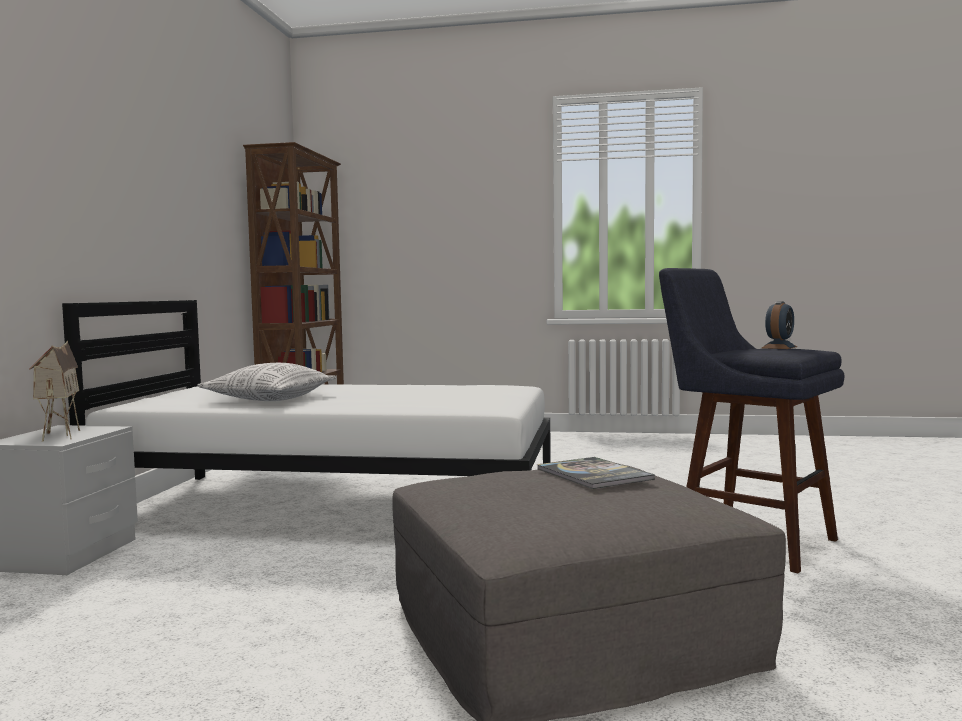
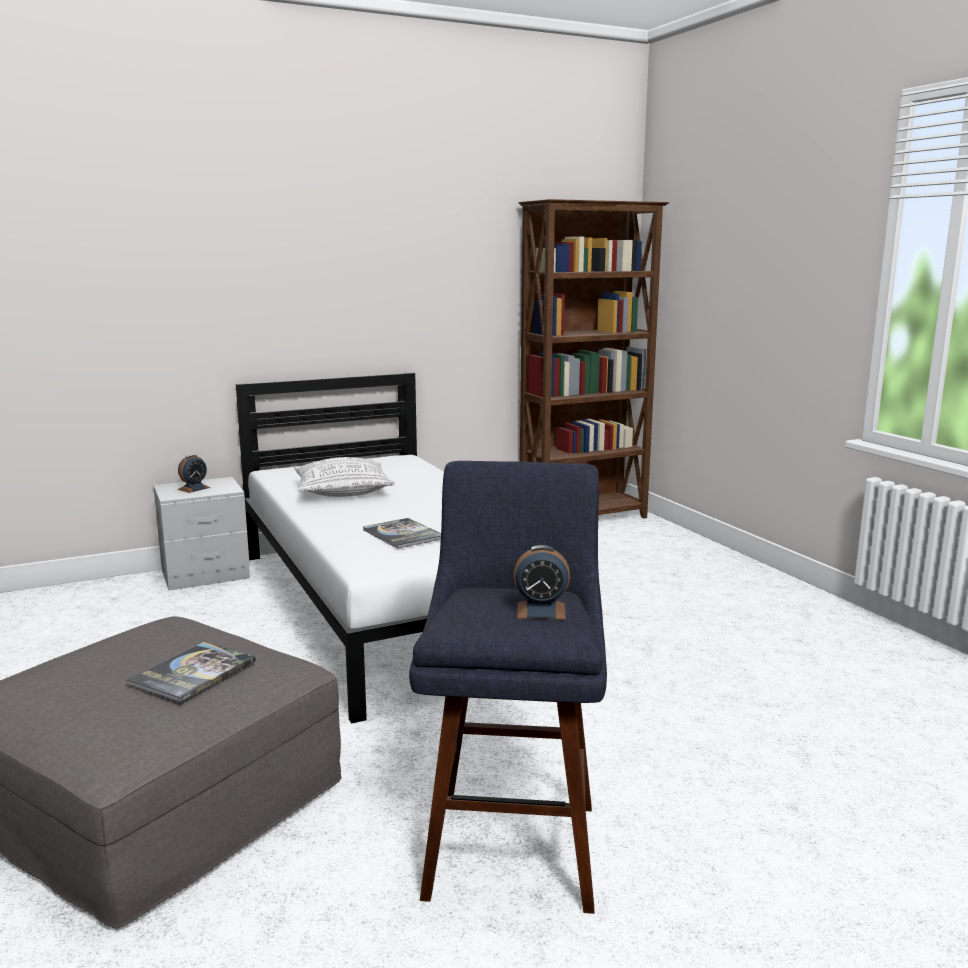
camera: 55 degrees right, 10 degrees up
(57, 435) = (194, 488): toy house -> alarm clock
(432, 399) = (403, 534): none -> book

